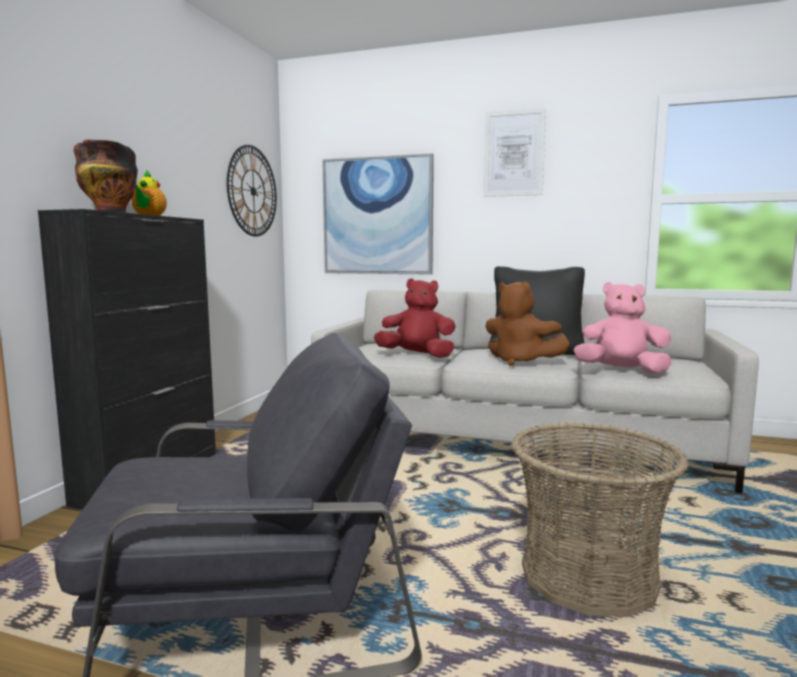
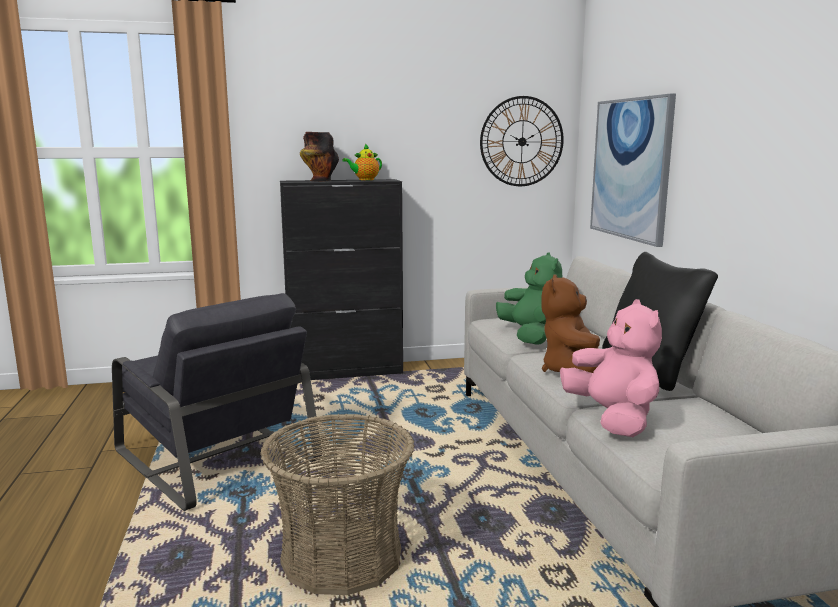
camera: 60 degrees right, 5 degrees up
(417, 356) = (530, 336): red plush toy -> green plush toy
(514, 153) = (744, 91): picture -> none

